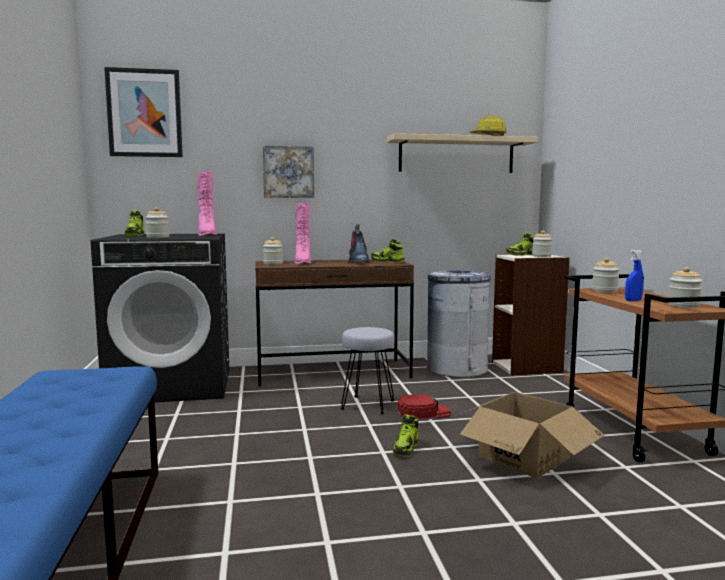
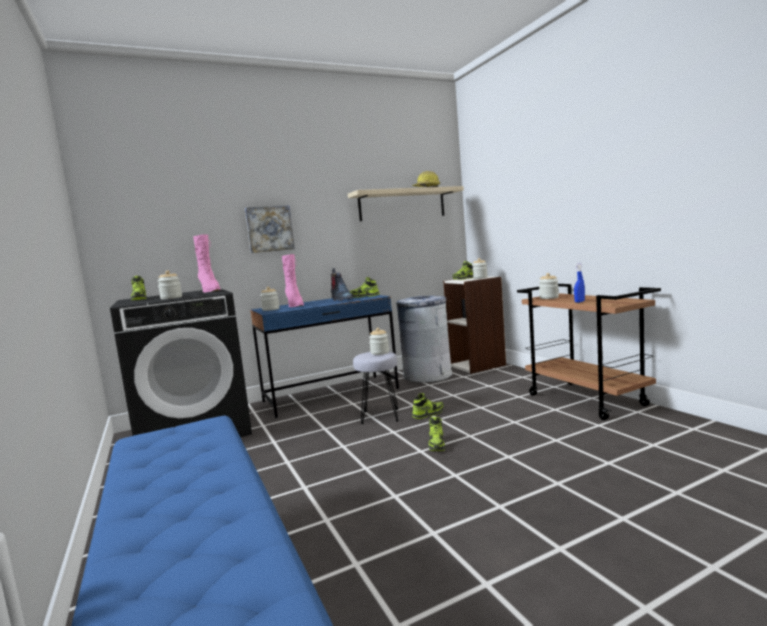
camera: 15 degrees left, 0 degrees up
(144, 113) = (130, 185): picture -> none
(333, 372) = (331, 395): brown desk -> blue desk
(423, 413) = (428, 414): red cap -> shoe
(524, 457) = (527, 432): cardboard box -> none
(683, 305) = (617, 301): jar -> jar (380, 352)

